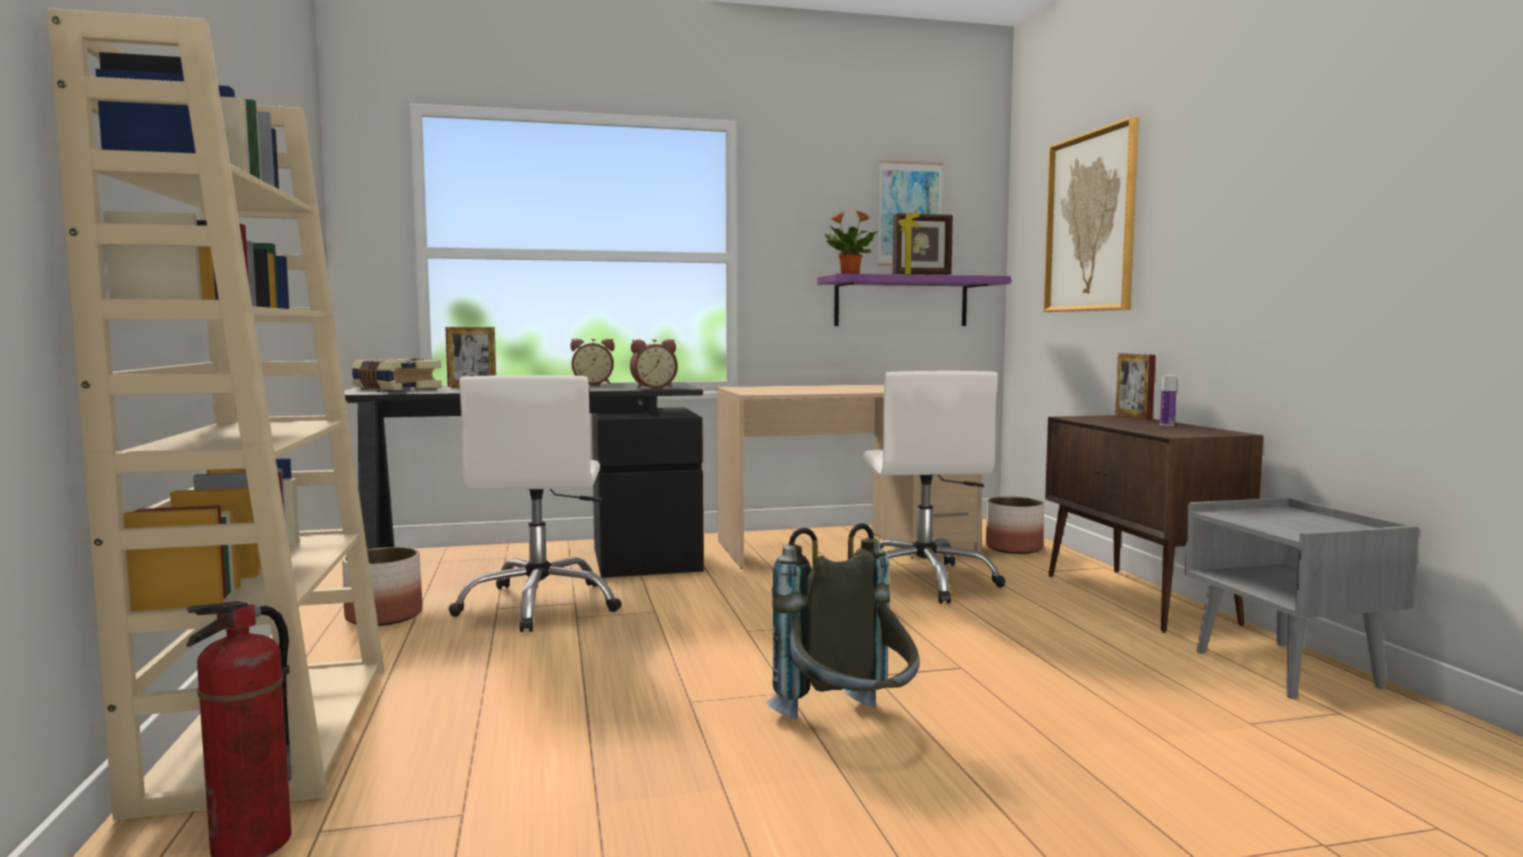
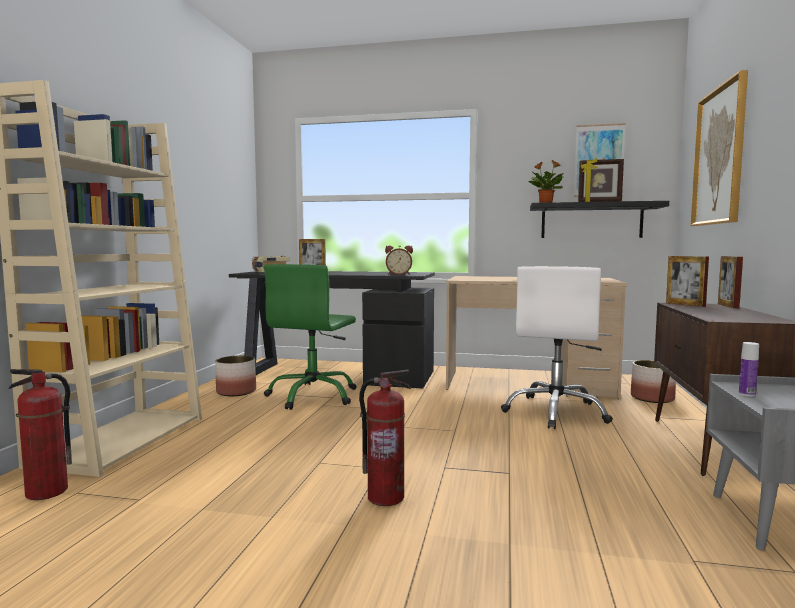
camera: 25 degrees right, 0 degrees up
(540, 605) = (313, 396): white office chair -> green office chair
(593, 384) = (377, 272): alarm clock -> none
(848, 728) = (386, 497): grey backpack -> fire extinguisher
(901, 302) = (591, 221): purple shelf -> black shelf
(1087, 418) = (685, 304): none -> picture frame
(1167, 425) = (739, 312): bottle -> bottle (747, 394)

